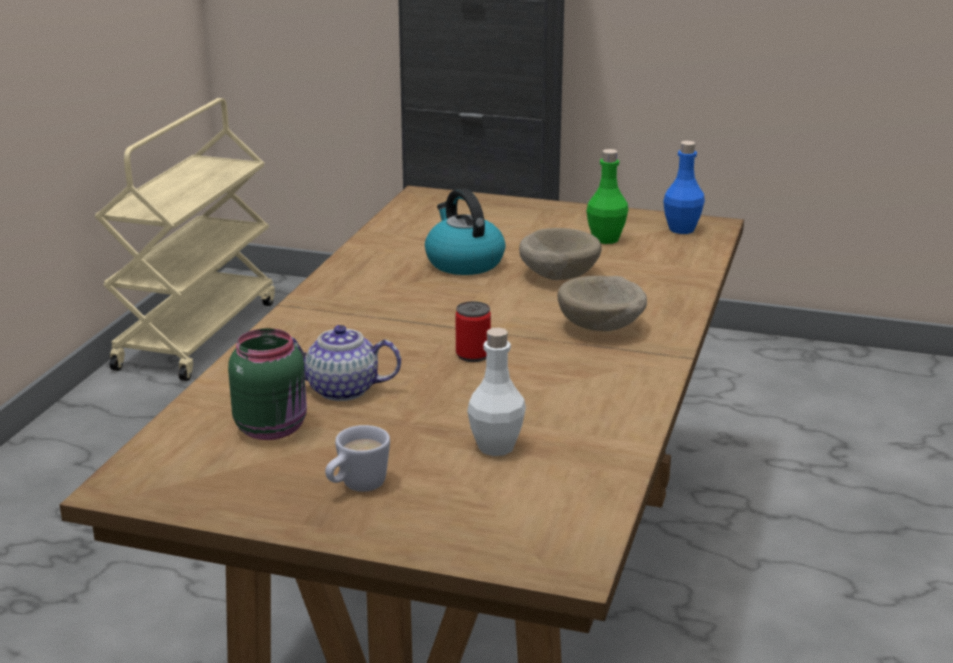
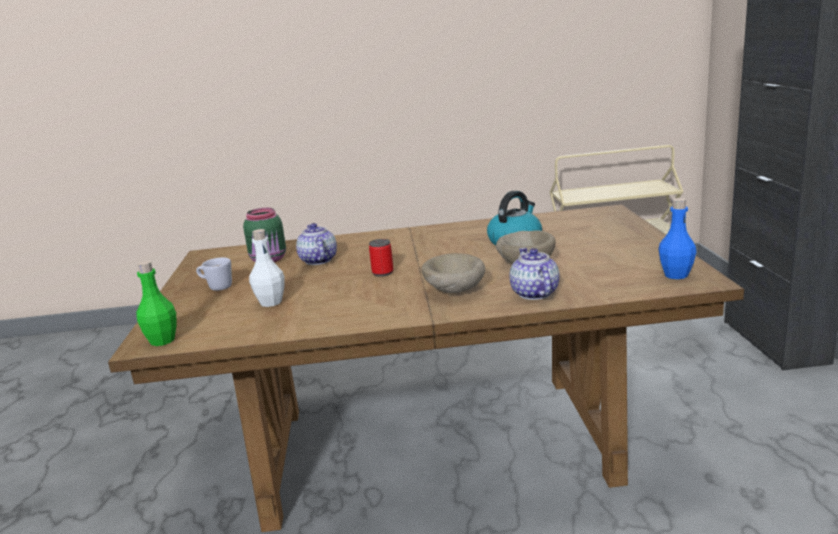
camera: 70 degrees right, 5 degrees down
(606, 239) = (614, 260): green bottle -> green bottle (162, 340)
(660, 294) = (534, 294): none -> teapot

